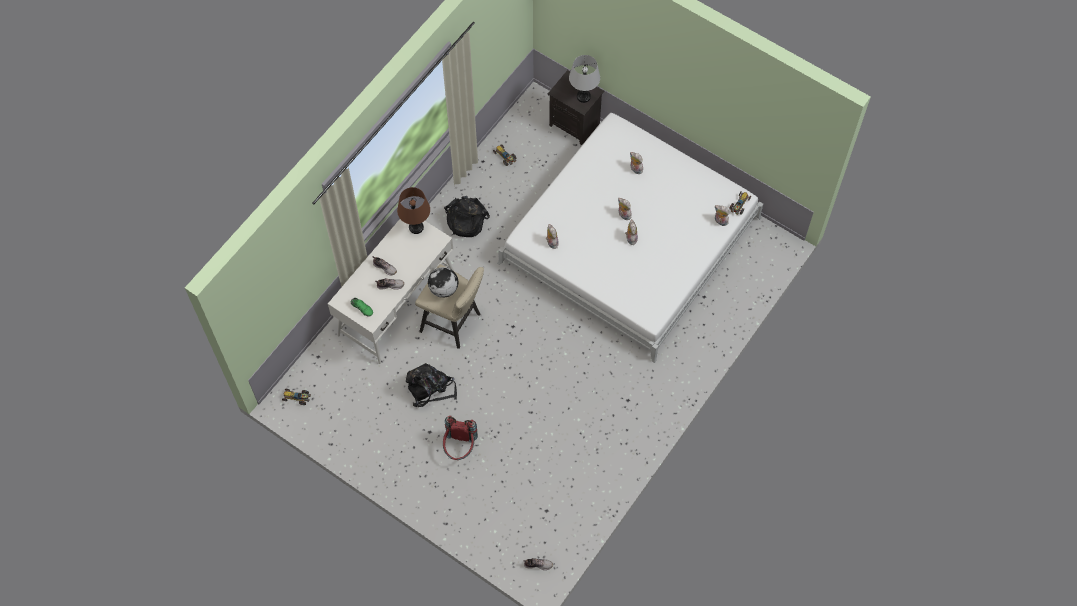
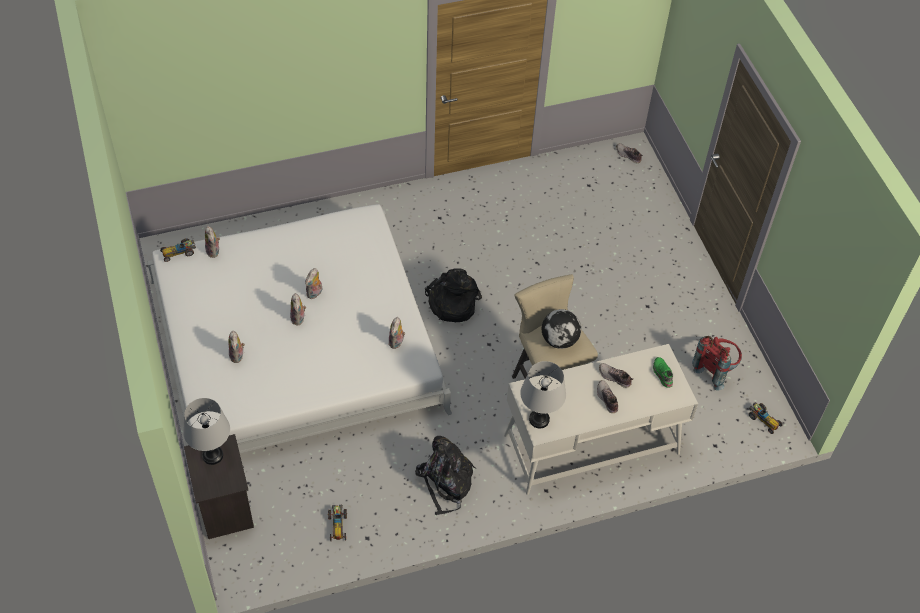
camera: 145 degrees left, 10 degrees down
(416, 227) = (539, 419): brown table lamp -> grey table lamp
(430, 388) = (617, 342): black backpack -> black backpack (451, 303)
(459, 447) = (628, 276): red backpack -> red backpack (715, 370)

